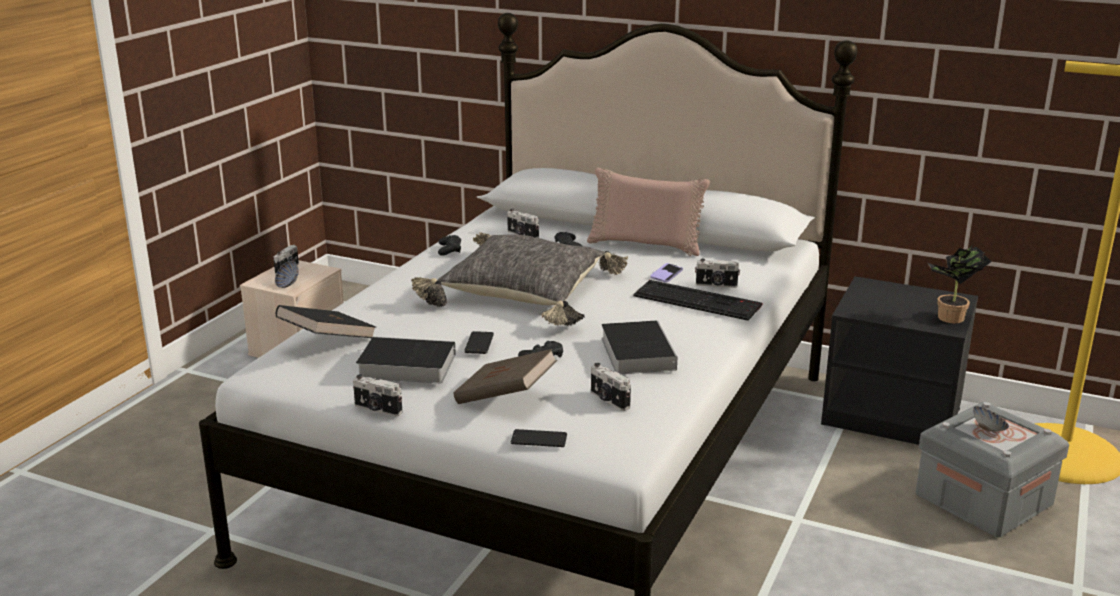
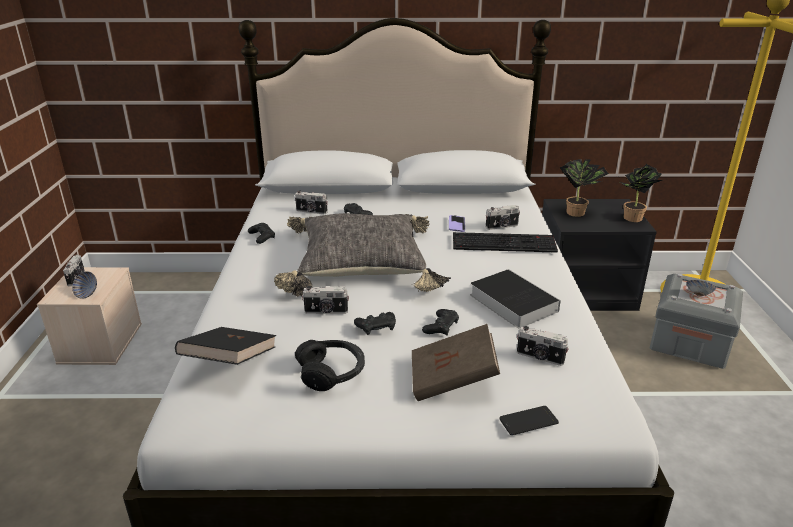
camera: 25 degrees left, 5 degrees up
(377, 410) = (347, 433): camera -> camera (326, 311)
(403, 366) = (332, 372): book -> black headphones
(479, 343) = (376, 326): phone -> black game controller
(645, 245) = (415, 203): beige pillow -> none
(881, 298) = (578, 212): none -> potted plant

